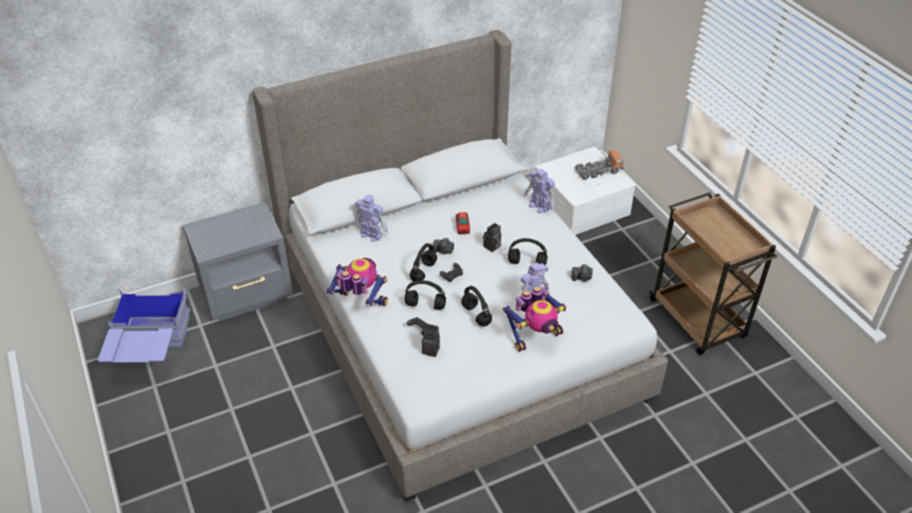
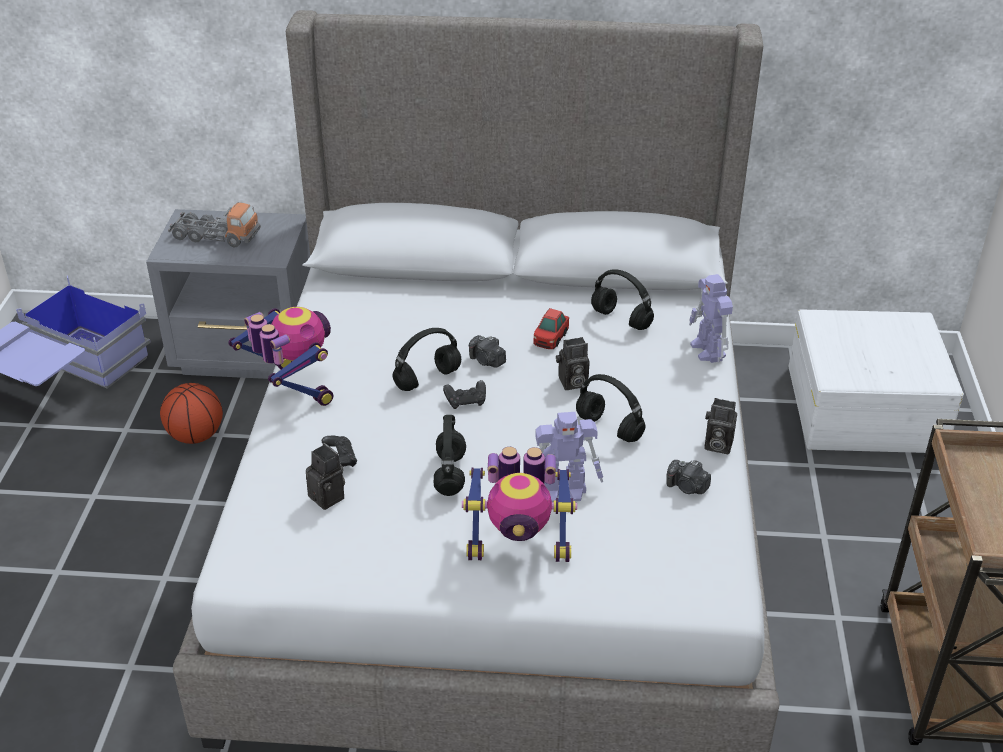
camera: 30 degrees right, 5 degrees down
(260, 352) = (196, 436): none -> basketball
(371, 234) = (400, 300): toy robot -> none
(426, 305) = (384, 428): black headphones -> black headphones (622, 319)
(578, 253) = (716, 445): none -> camera
(598, 171) = (906, 352): toy truck -> toy truck (215, 236)

